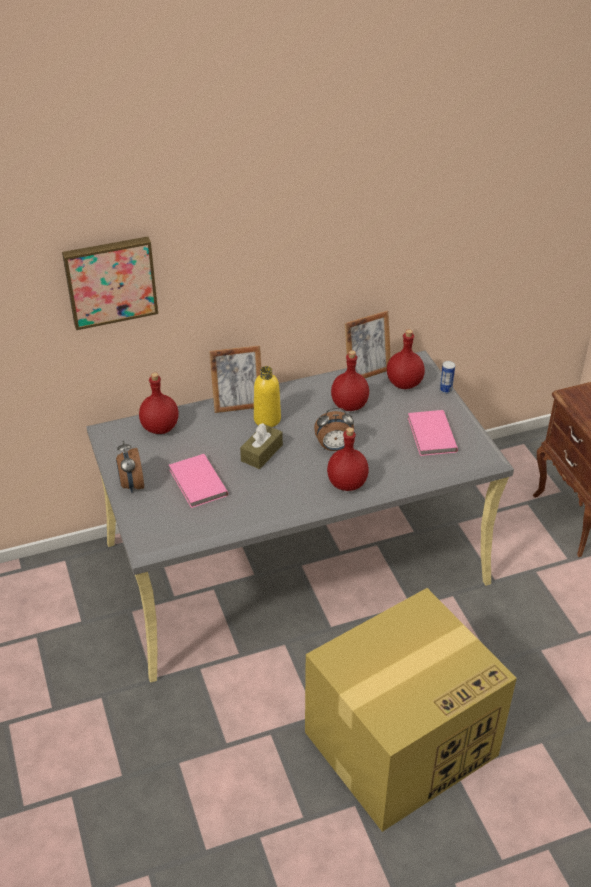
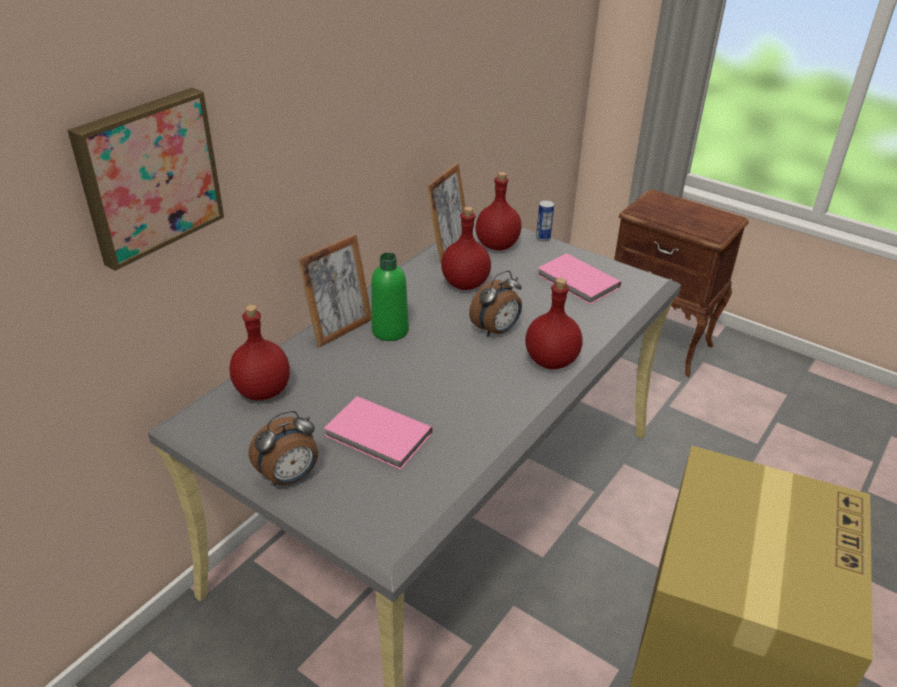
camera: 35 degrees left, 5 degrees down
(131, 485) = (290, 477): alarm clock -> alarm clock turned 75 degrees counterclockwise
(261, 453) = (422, 368): brown tissue box -> none
(267, 419) = (390, 331): yellow bottle -> green bottle

